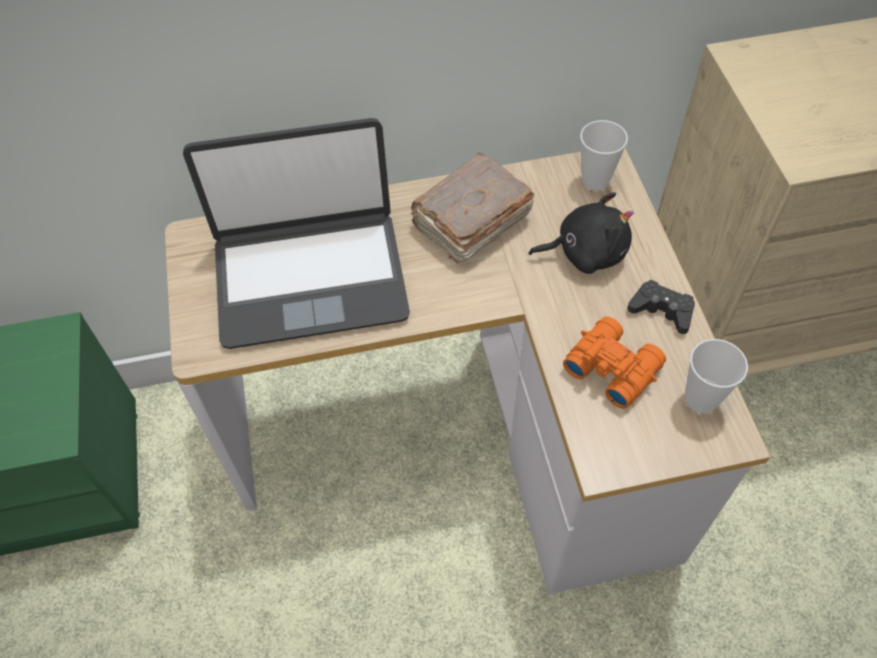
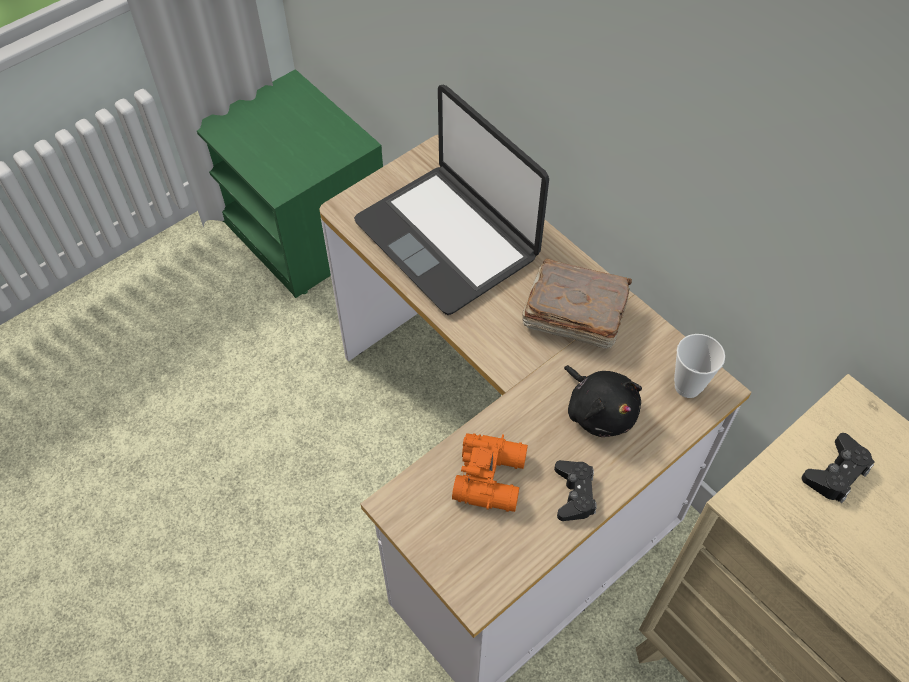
camera: 60 degrees right, 0 degrees up
(701, 399) = (499, 557): cup -> none
(796, 95) = (836, 473): none -> black game controller

